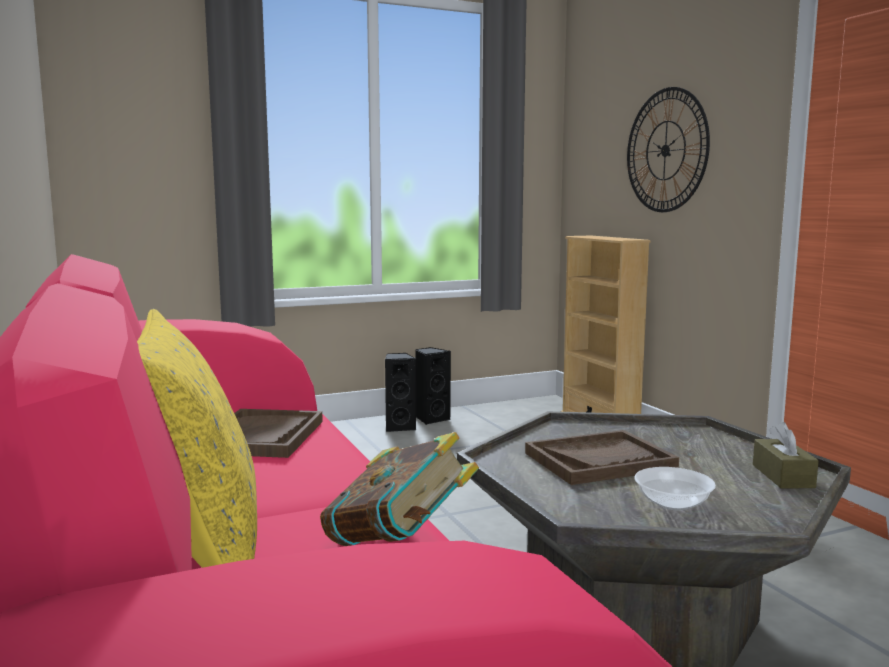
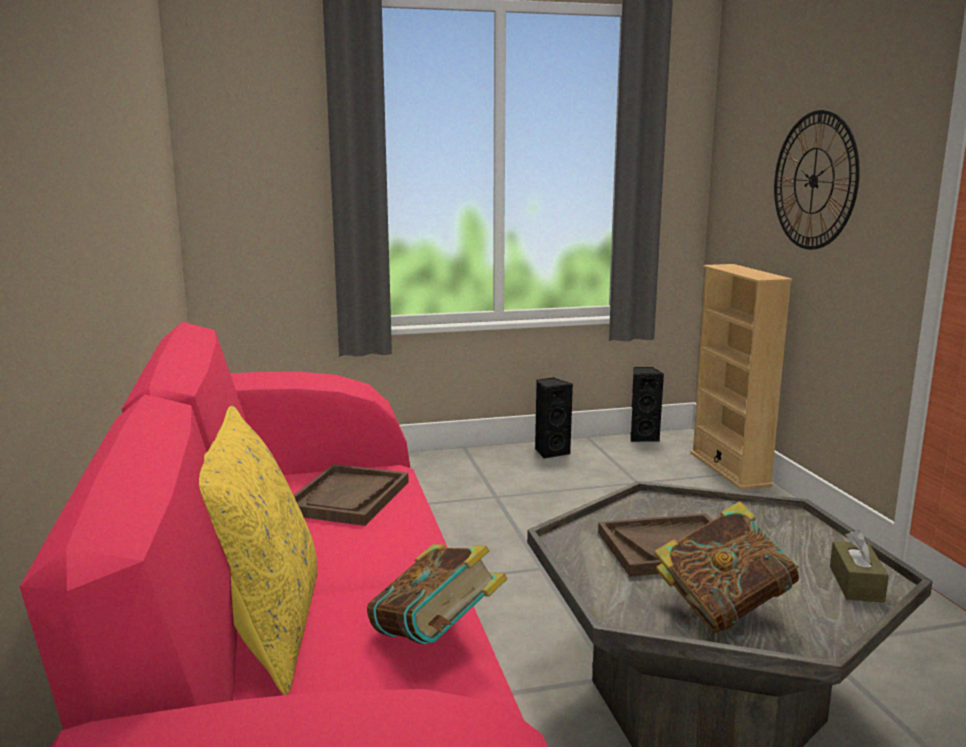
camera: 10 degrees right, 5 degrees up
(399, 427) = (516, 460): black speaker -> black speaker (643, 437)
(672, 503) = (723, 608): bowl -> book

